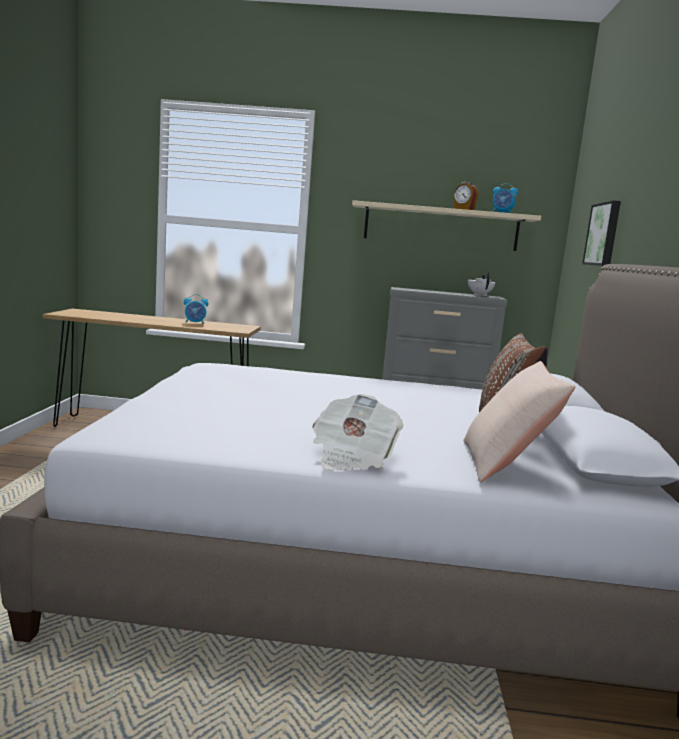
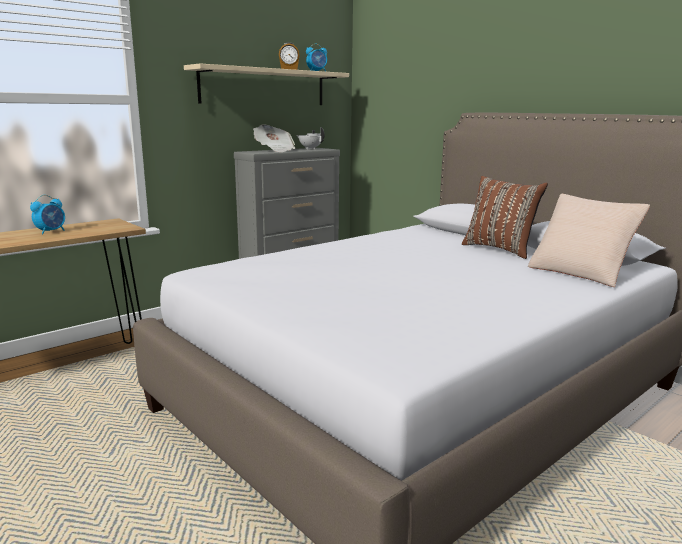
camera: 45 degrees left, 5 degrees up
(352, 457) = (539, 301): newspaper -> newspaper (274, 150)
(604, 234) = (426, 88): picture -> none

